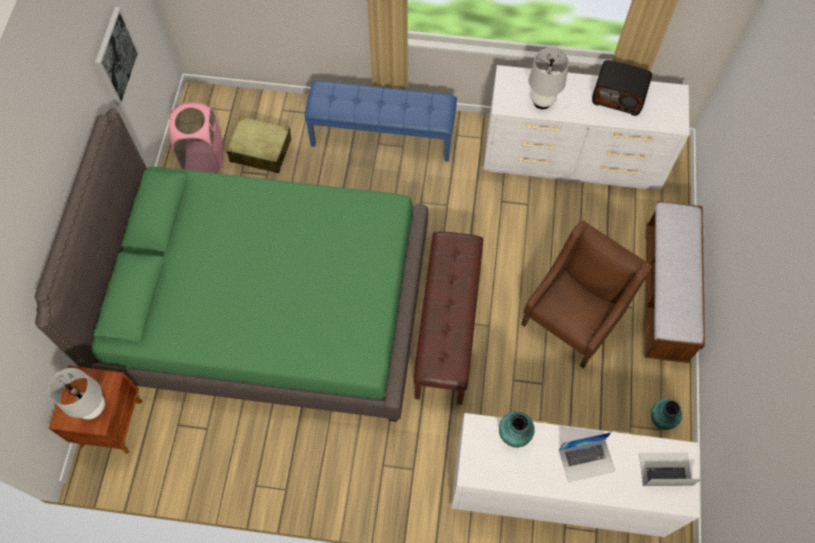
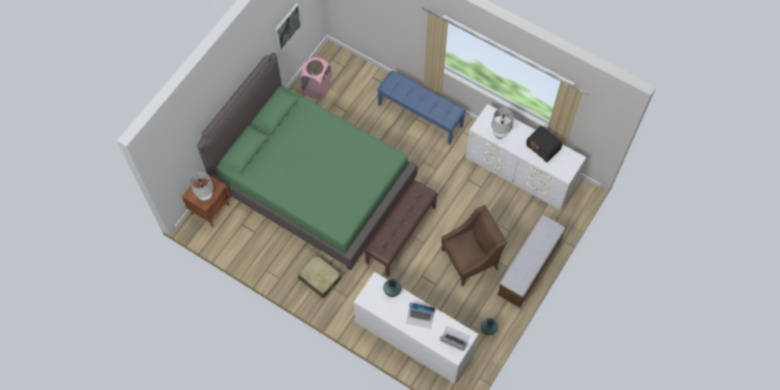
camera: 25 degrees right, 0 degrees up
(261, 150) = (349, 96): beige suitcase -> beige suitcase (320, 278)

